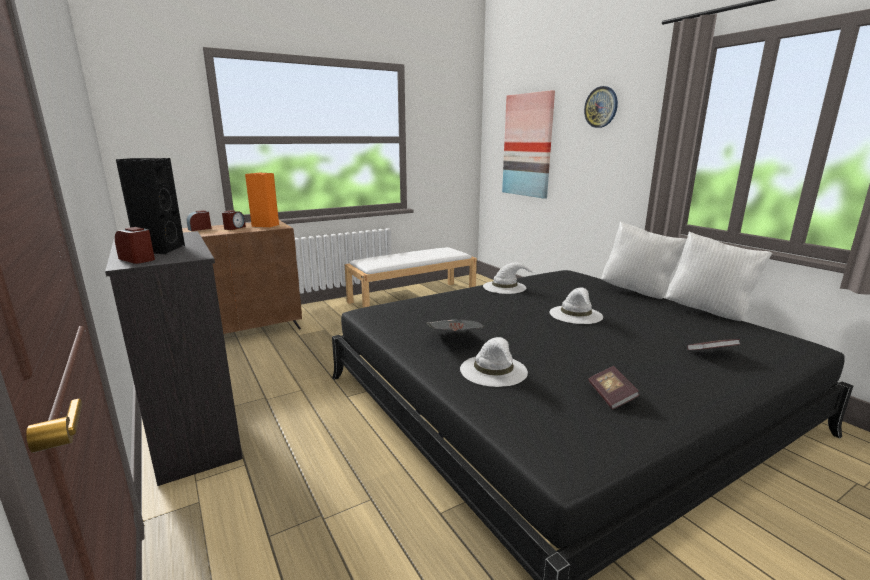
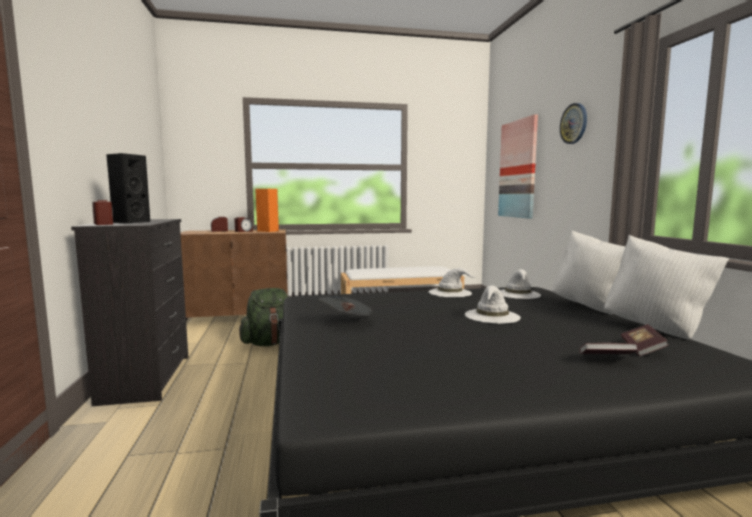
camera: 20 degrees right, 10 degrees down
(306, 360) = (270, 343): none -> green backpack
(494, 370) = (353, 344): white hat -> white hat (518, 294)
(611, 396) = (441, 376): book -> book (642, 349)

